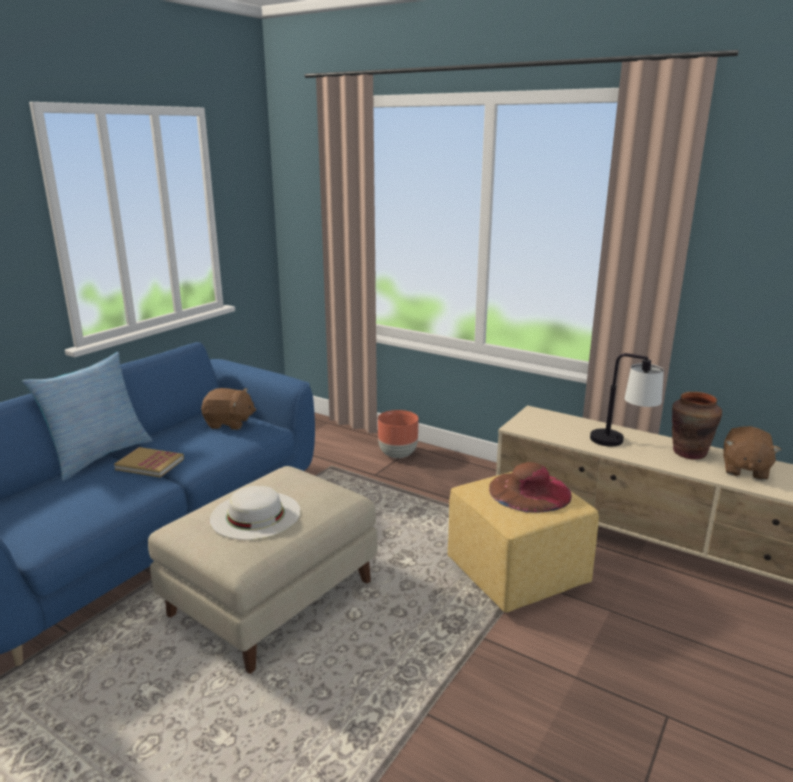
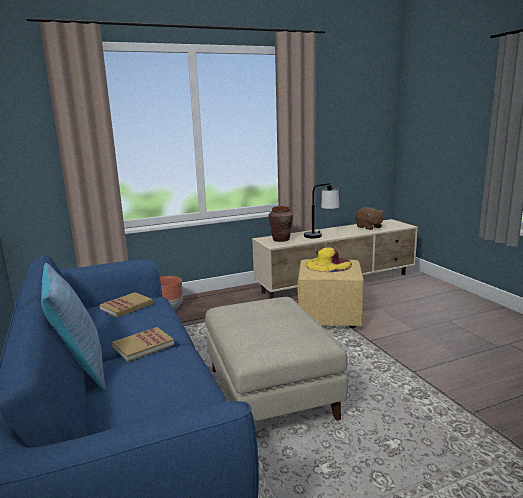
camera: 55 degrees left, 5 degrees down
(229, 423) = (126, 306): brown plush toy -> book
(255, 515) = (273, 325): white hat -> none
(529, 491) = (328, 264): brown hat -> yellow hat
(689, 453) = (344, 229): brown vase -> brown vase (281, 239)

